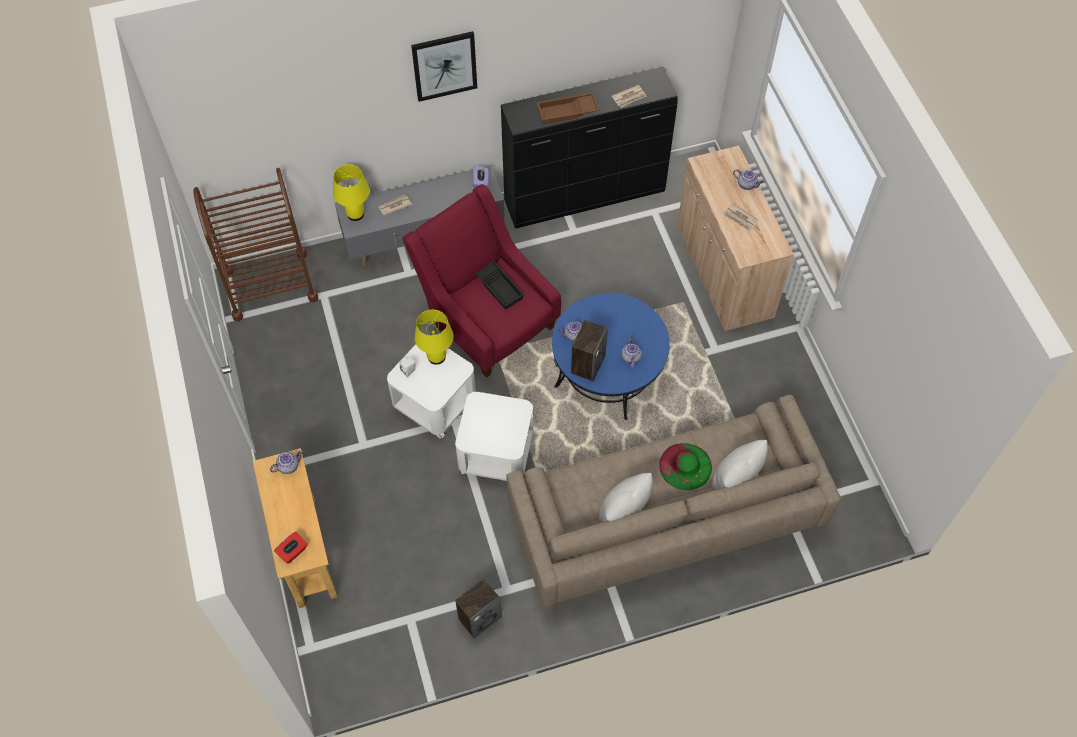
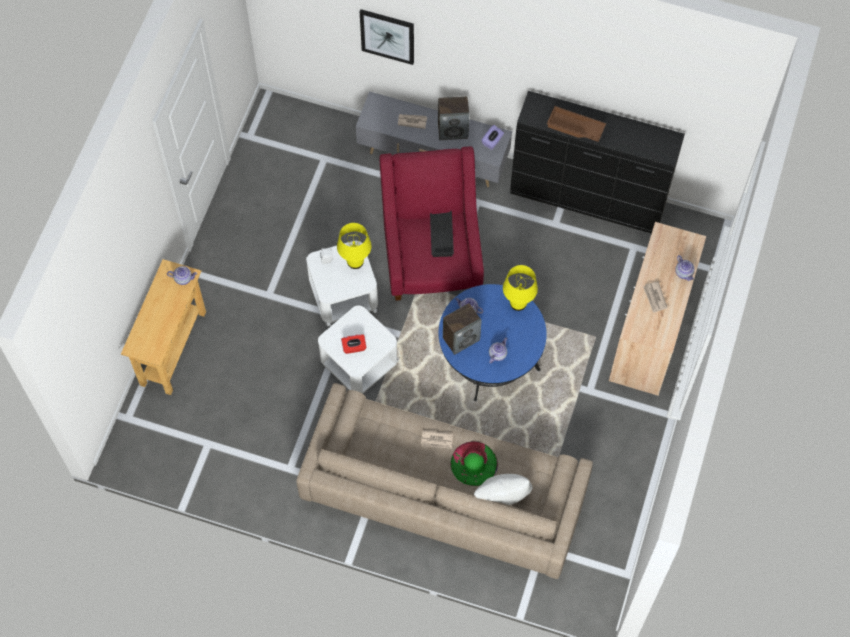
camera: 35 degrees right, 5 degrees up
(270, 285) = (291, 126): brown cart -> none
(293, 552) = (143, 342): red tissue box -> red tissue box (354, 347)
(355, 214) = (377, 110): yellow table lamp -> yellow table lamp (518, 303)
(444, 65) = (484, 39): picture -> picture (387, 36)
(480, 617) = (256, 475): speaker -> speaker (453, 130)
(624, 514) = (401, 468): white pillow -> none
(629, 97) = (634, 144): newspaper -> newspaper (437, 440)

